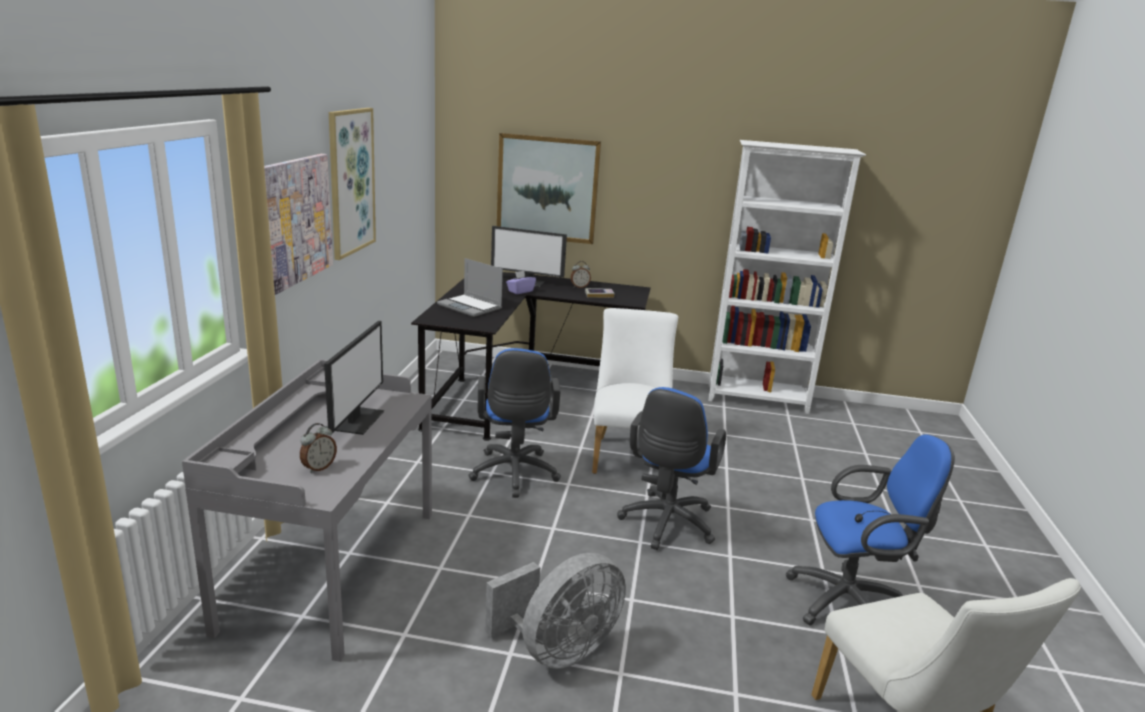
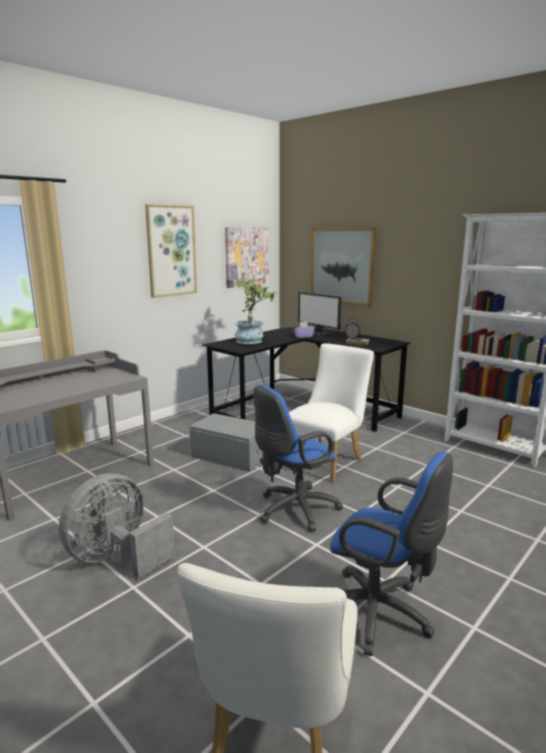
camera: 35 degrees right, 5 degrees down
(296, 220) = (108, 266): picture -> picture (246, 256)
(318, 467) = (25, 397): alarm clock -> none
(357, 420) = (86, 382): monitor -> none
(470, 307) = (253, 341): laptop -> potted plant
(514, 475) = (231, 455): blue office chair -> grey storage box
(558, 650) = (117, 558): grey fan -> grey fan turned 135 degrees clockwise

